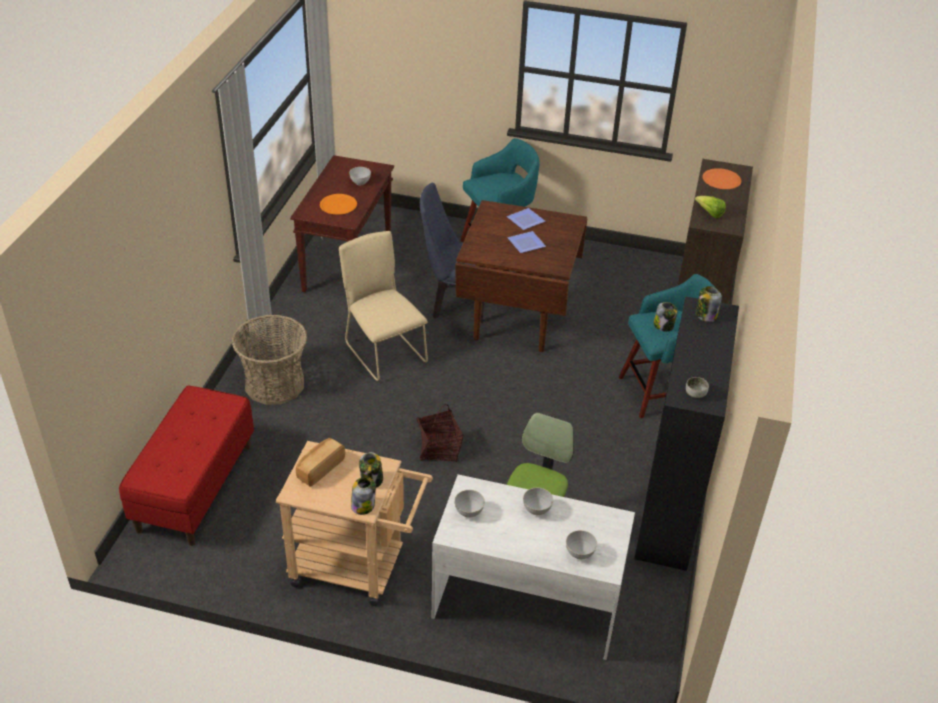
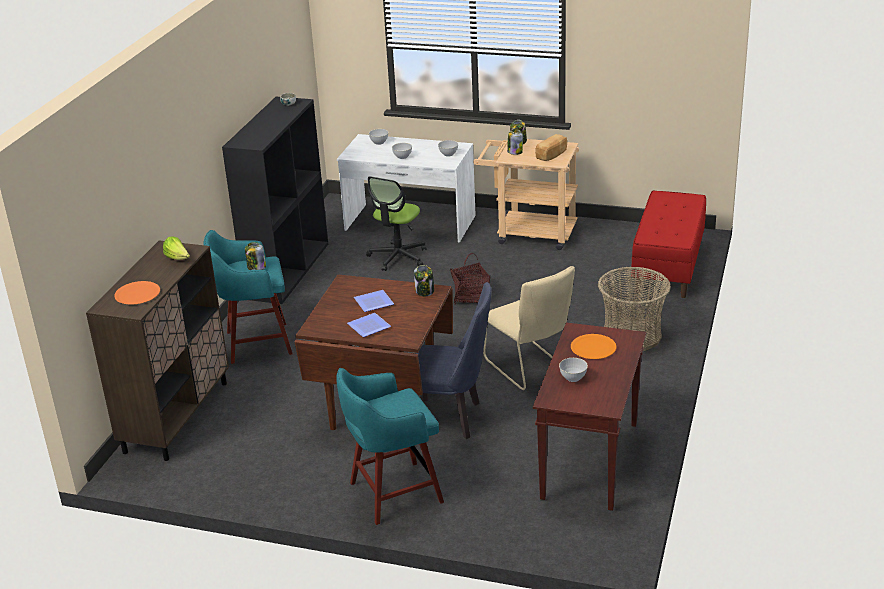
camera: 175 degrees left, 10 degrees down
(705, 315) = (253, 140): jar -> jar (425, 291)

